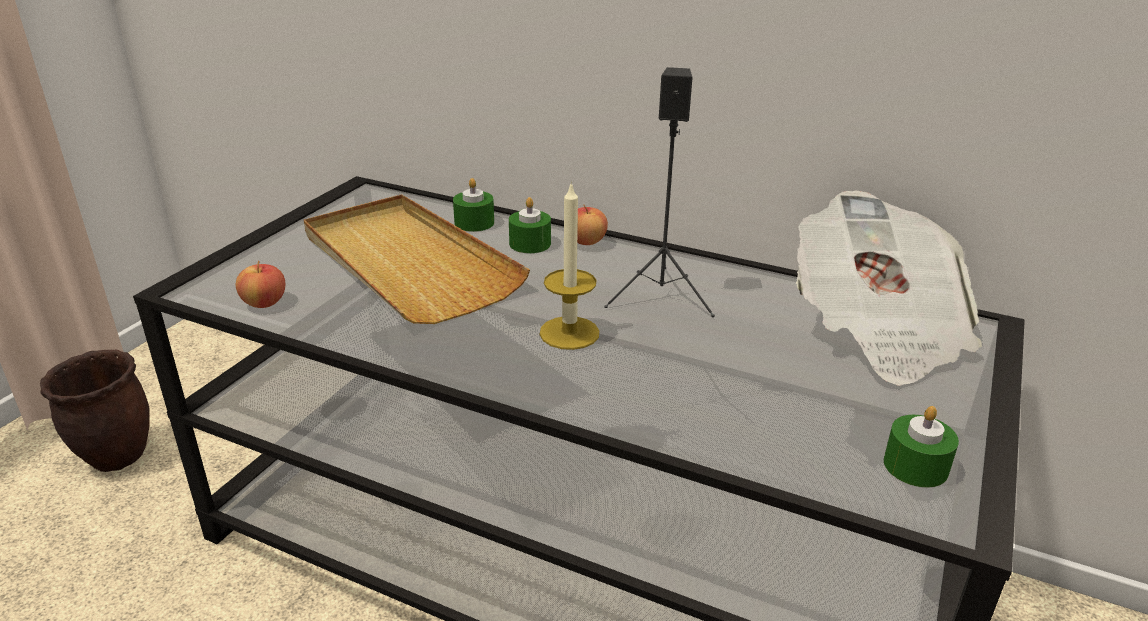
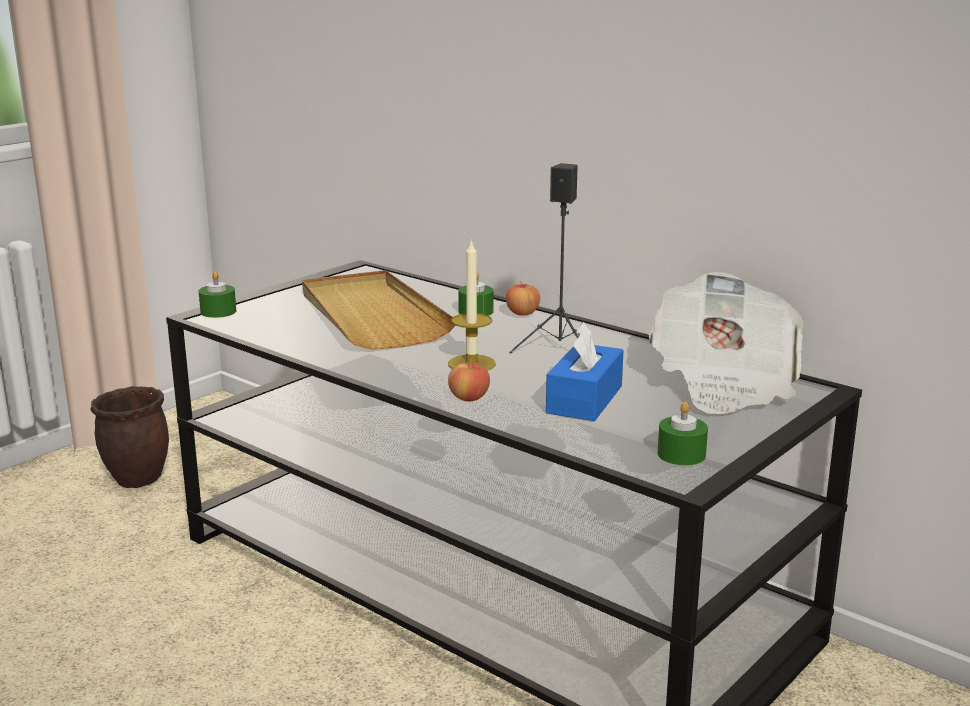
camera: 15 degrees right, 10 degrees down
(264, 303) = (255, 329): apple -> apple (469, 398)
(474, 223) = (438, 296): green candle -> green candle (218, 311)
(739, 379) = (584, 399): none -> blue tissue box

